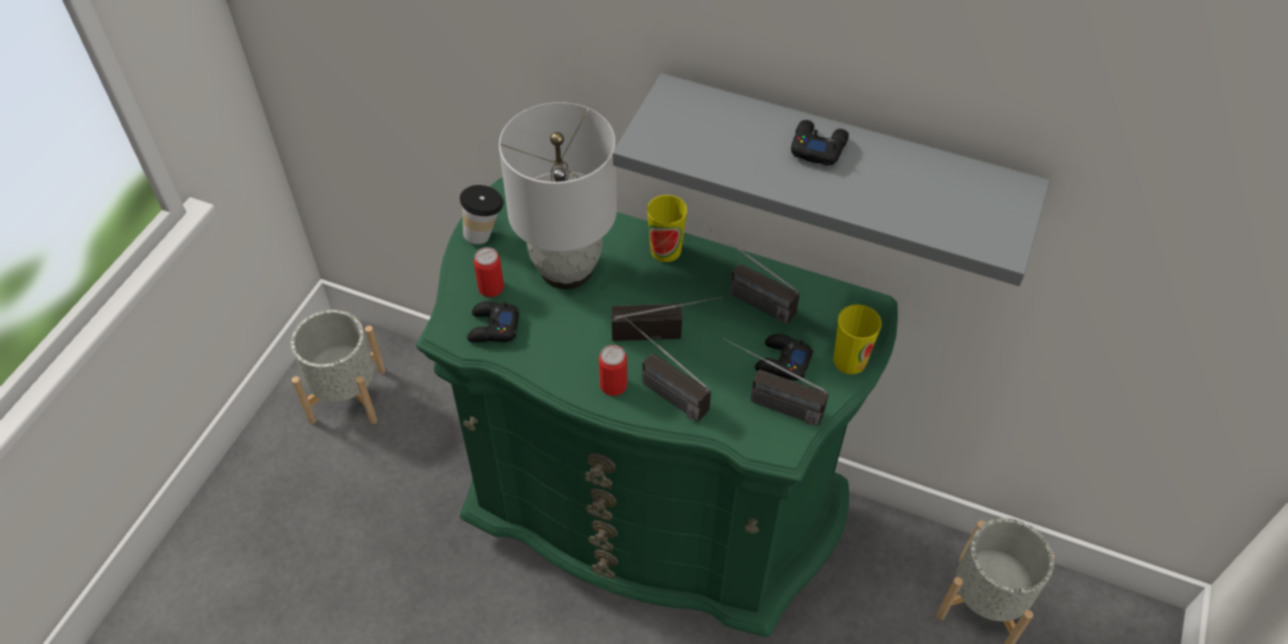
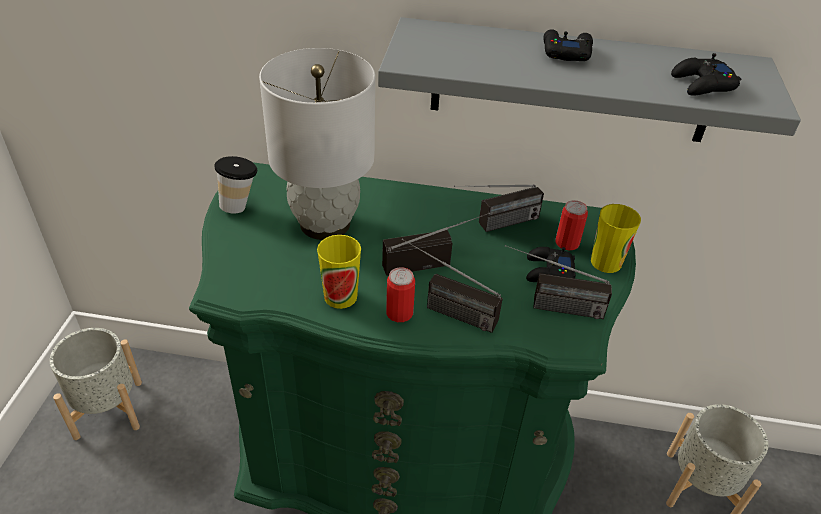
camera: 15 degrees left, 10 degrees down
(491, 288) = (256, 247): can -> can (567, 243)
(493, 328) = (266, 280): black game controller -> black game controller (702, 84)
(665, 250) = (411, 199): cup -> cup (340, 296)
(746, 297) = (495, 225): radio -> radio turned 45 degrees counterclockwise

